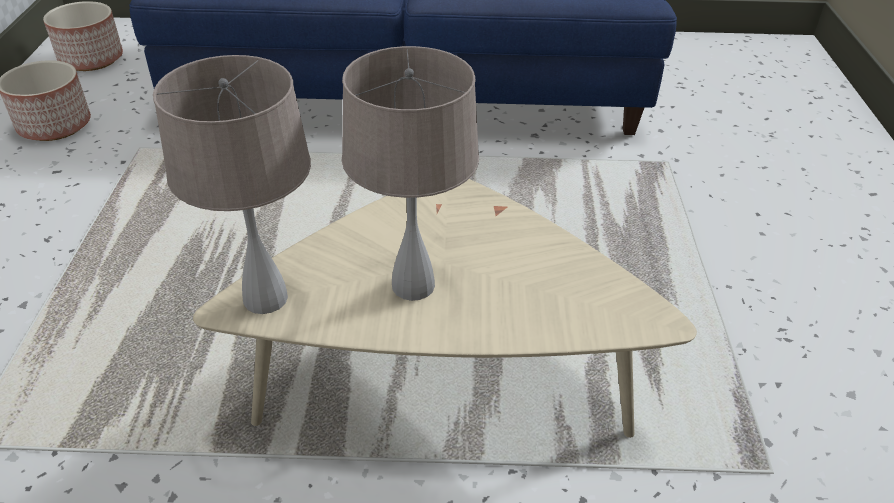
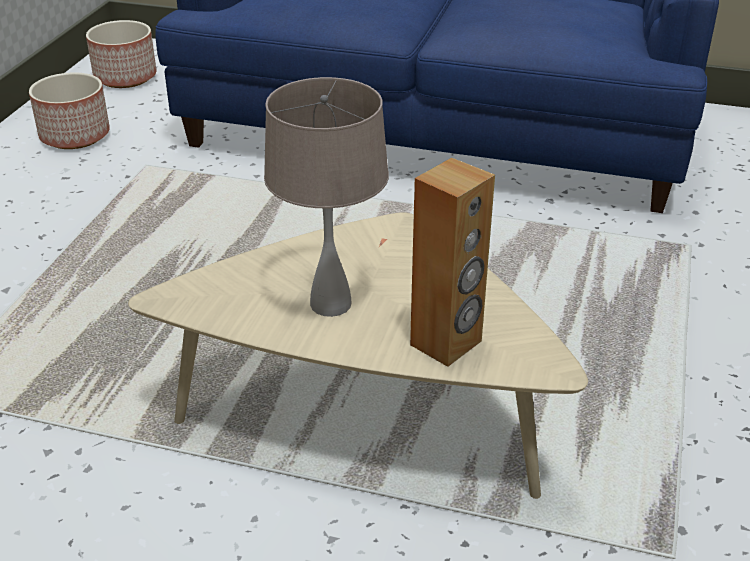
camera: 15 degrees right, 5 degrees down
(266, 298) = (196, 295): beige table lamp -> none
(546, 311) = (446, 343): none -> brown speaker

